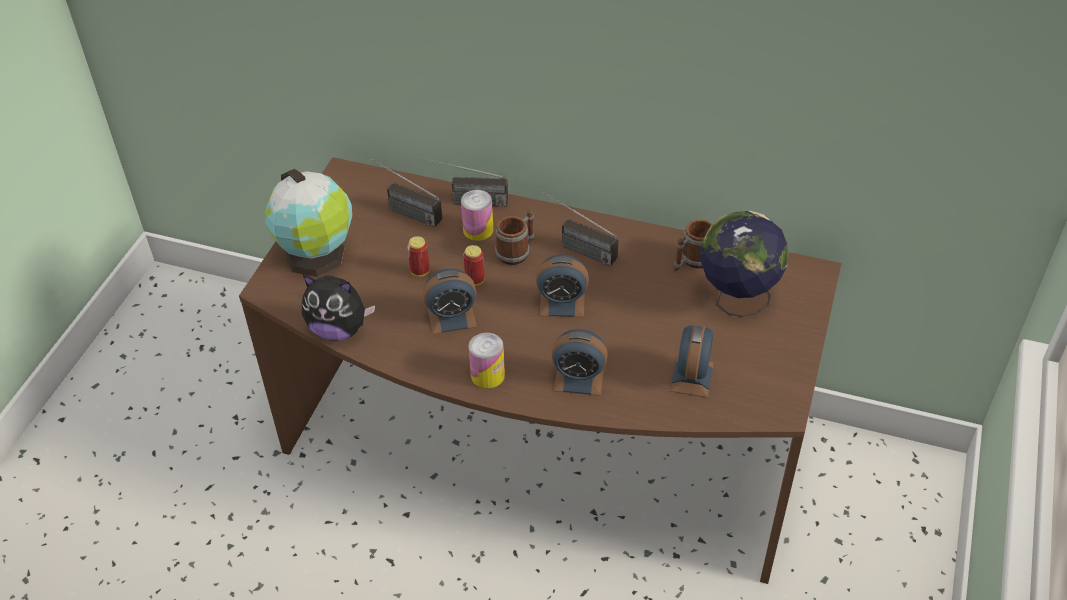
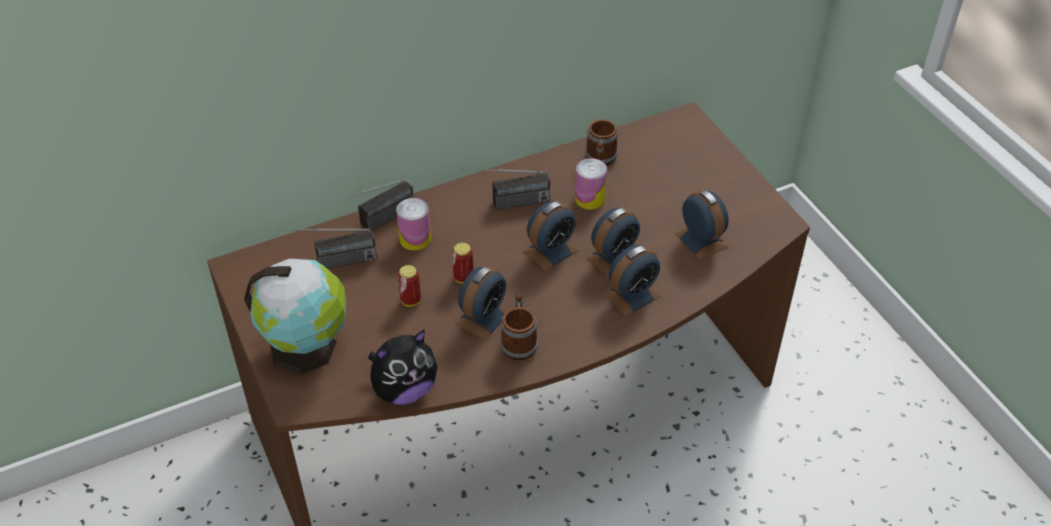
camera: 45 degrees left, 0 degrees up
(487, 375) = (565, 339): can -> can (590, 199)
(517, 251) = (466, 235): mug -> mug (519, 341)
(603, 341) = (613, 257): none -> alarm clock
(736, 301) = (663, 170): globe -> none

